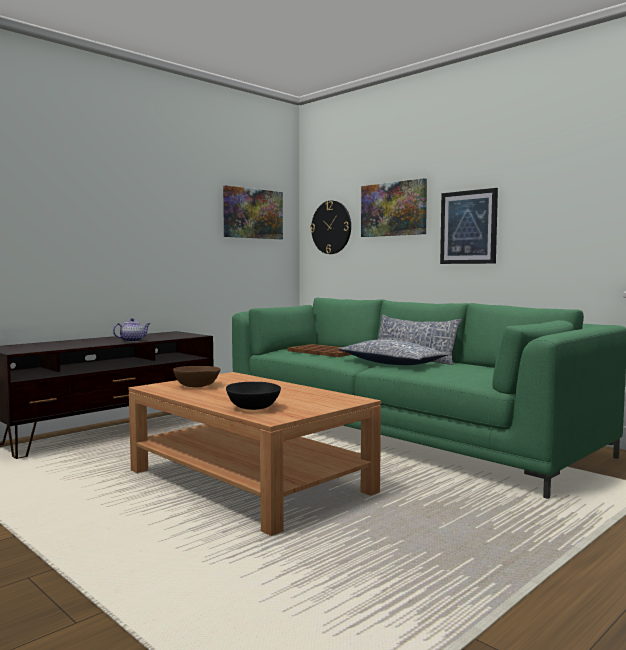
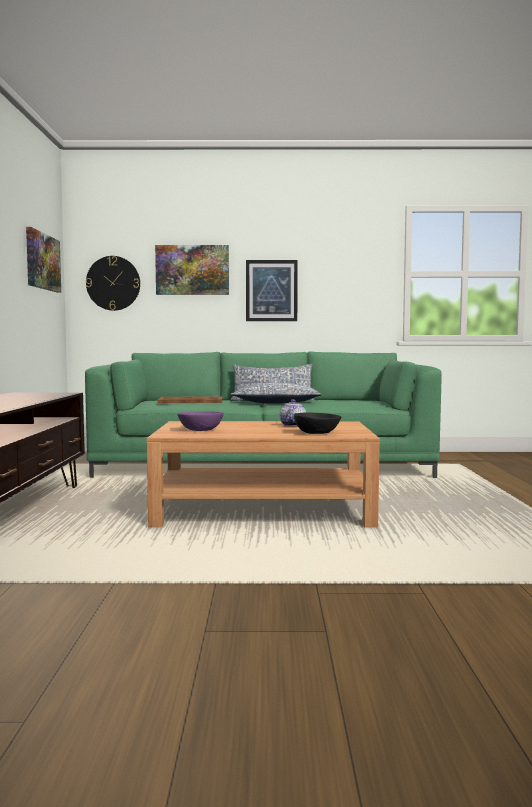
camera: 45 degrees left, 0 degrees up
(132, 341) = (35, 399): teapot -> teapot (292, 425)
(197, 386) = (200, 430): brown bowl -> purple bowl

